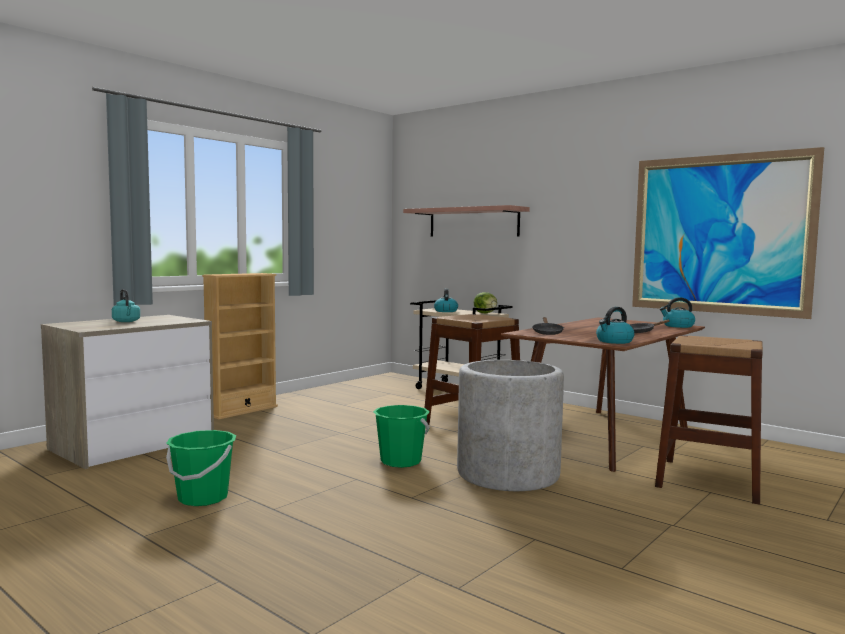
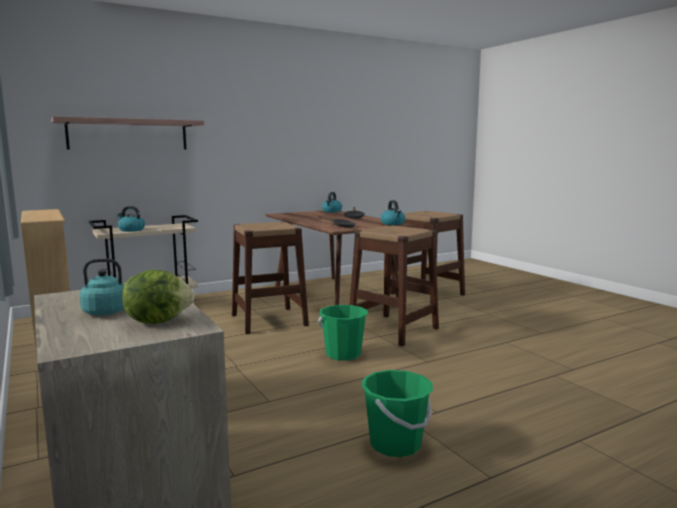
camera: 70 degrees left, 5 degrees up
(485, 313) = (171, 225): lettuce -> lettuce (158, 321)
(507, 474) = (393, 329): grey planter -> brown stool
(719, 234) = (339, 148): picture -> none

